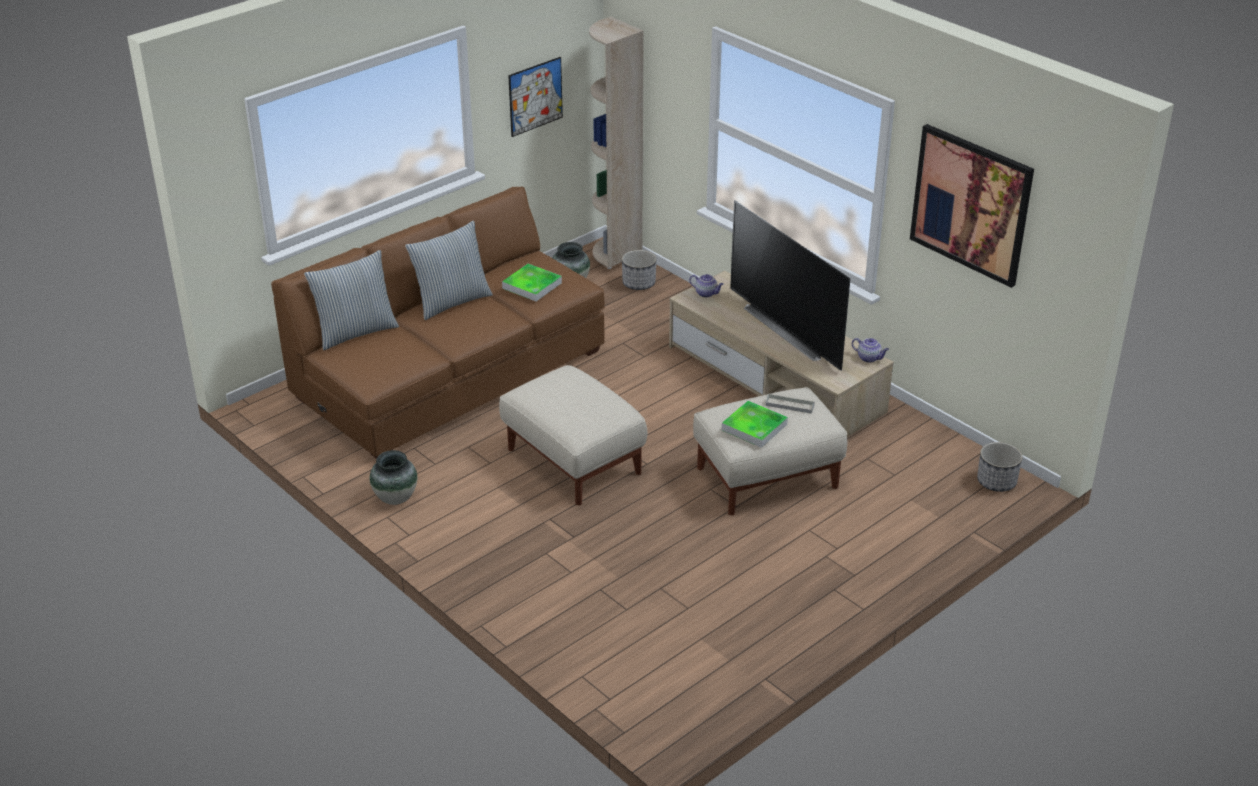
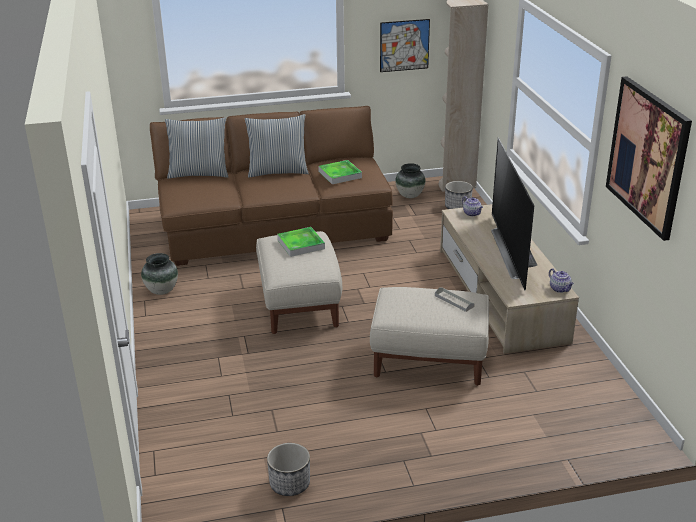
camera: 30 degrees right, 5 degrees down
(754, 427) = (410, 308): tray -> tray (301, 244)
(996, 482) = (624, 426): planter -> planter (289, 484)

